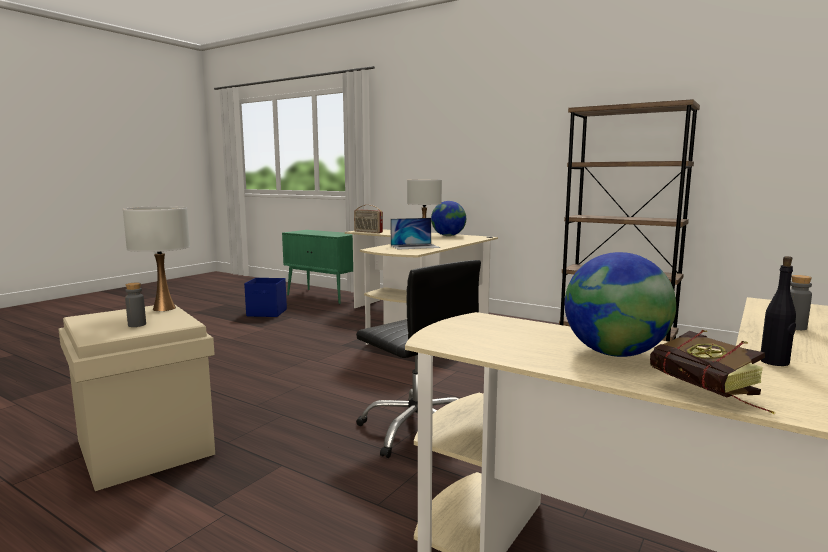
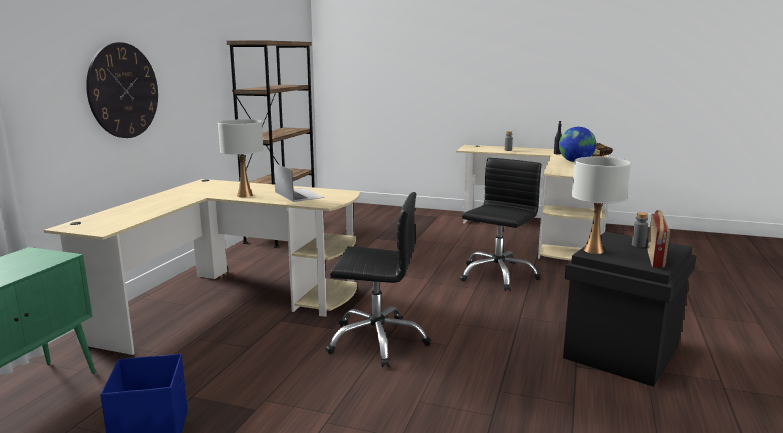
camera: 105 degrees left, 5 degrees up
(143, 447) = (622, 353): beige storage box -> black storage box
(305, 355) = (377, 340): none -> black office chair
(368, 232) = (119, 224): radio -> radio (656, 259)
(448, 236) = (190, 191): globe -> none
(456, 158) = (123, 91): none -> wall clock

